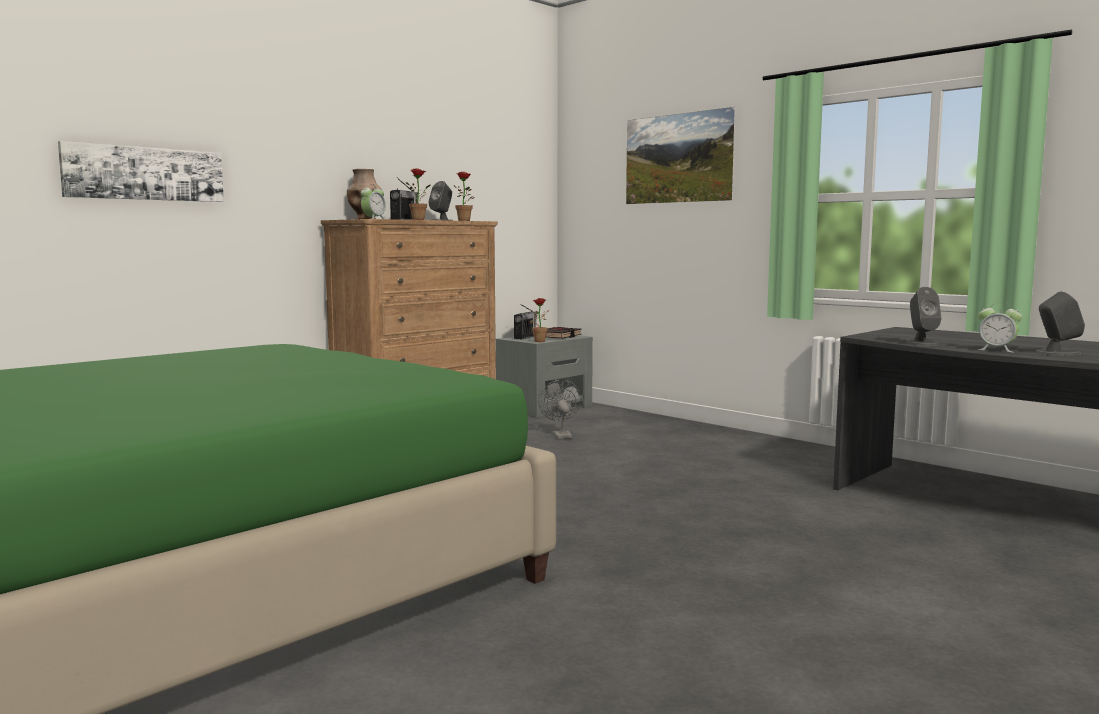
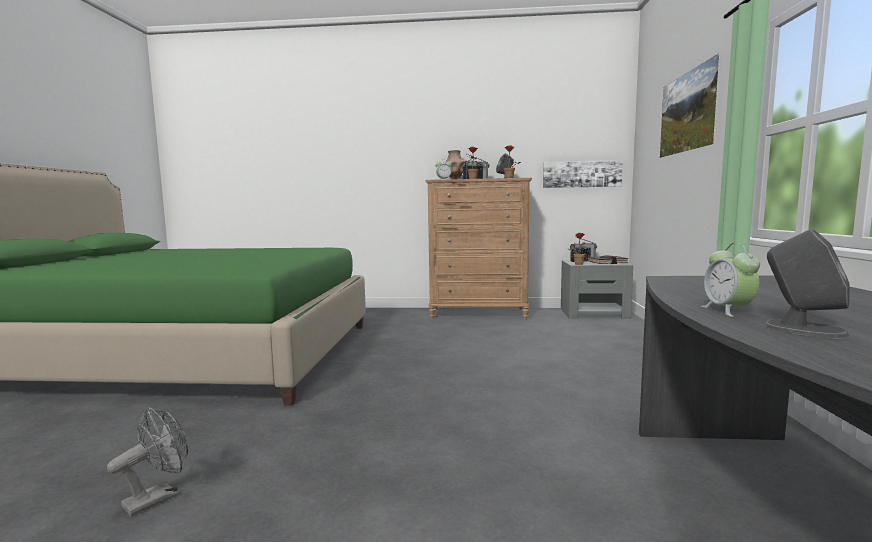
camera: 50 degrees right, 0 degrees up
(144, 173) = (337, 163): picture -> picture (581, 174)
(560, 435) = (549, 332): grey fan -> grey fan (158, 497)
(921, 343) = (685, 291): grey speaker -> none

